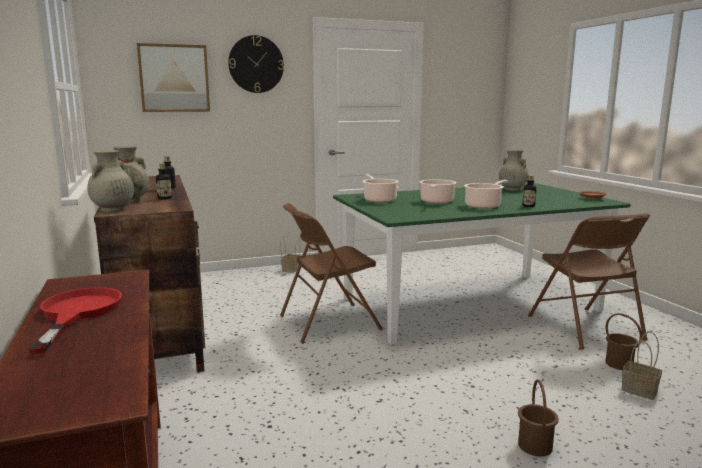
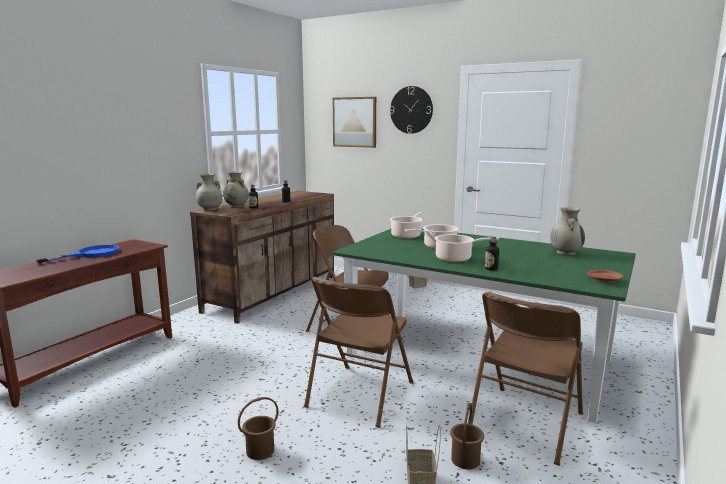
camera: 50 degrees right, 0 degrees up
(77, 313) = (91, 254): red frying pan -> blue frying pan
(476, 365) = (360, 394): none -> brown chair

